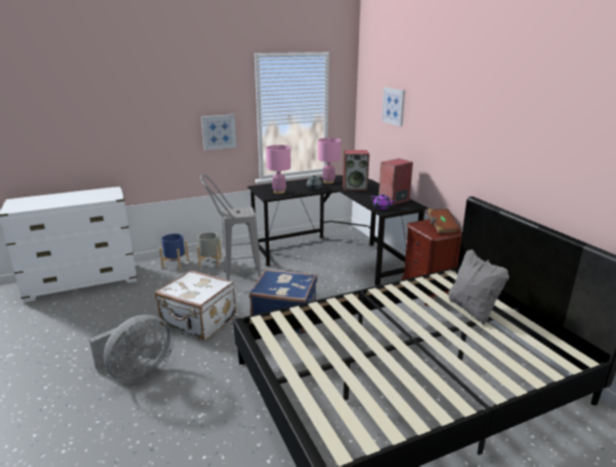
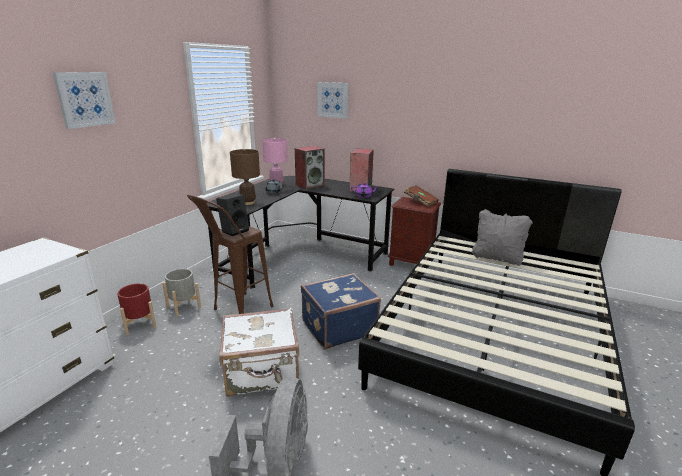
camera: 40 degrees left, 0 degrees up
(175, 264) = (140, 324): blue planter -> red planter
(219, 132) = (157, 142): picture -> picture (85, 99)
(235, 278) = (236, 312): grey stool -> brown stool
(238, 210) = (234, 230): none -> black speaker
(279, 192) = (248, 202): pink table lamp -> brown table lamp

